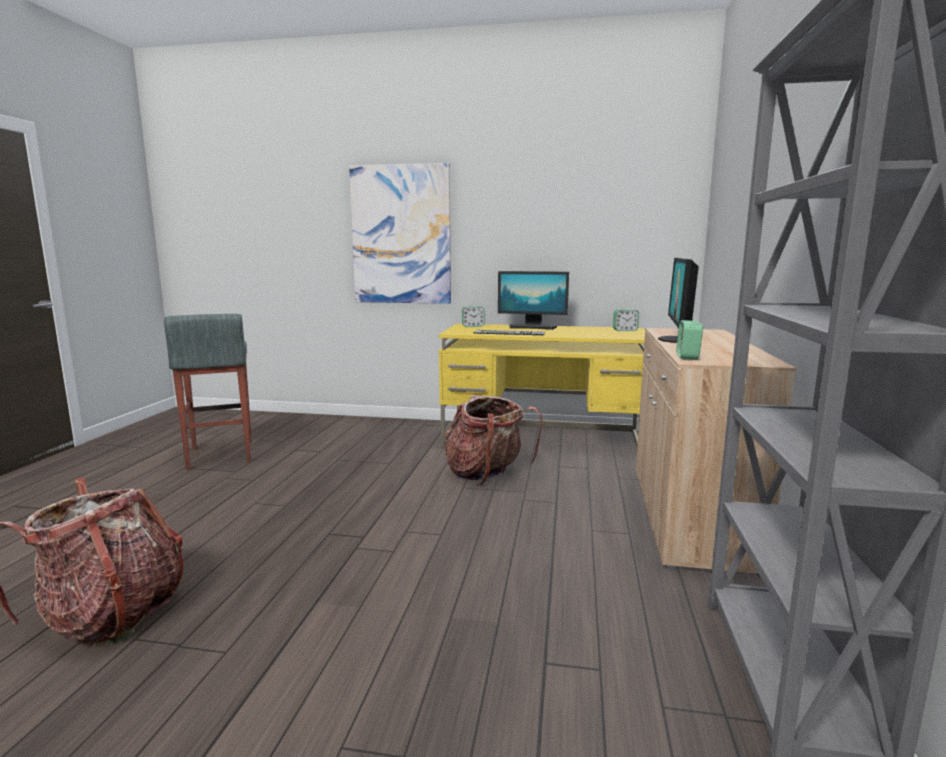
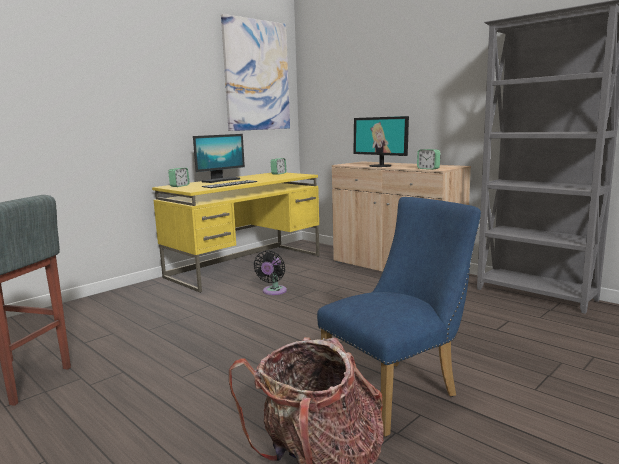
camera: 55 degrees left, 0 degrees up
(274, 622) = (397, 392): none -> blue chair
(401, 235) = (87, 105): picture -> picture (256, 76)
(487, 474) = (273, 292): backpack -> black fan

